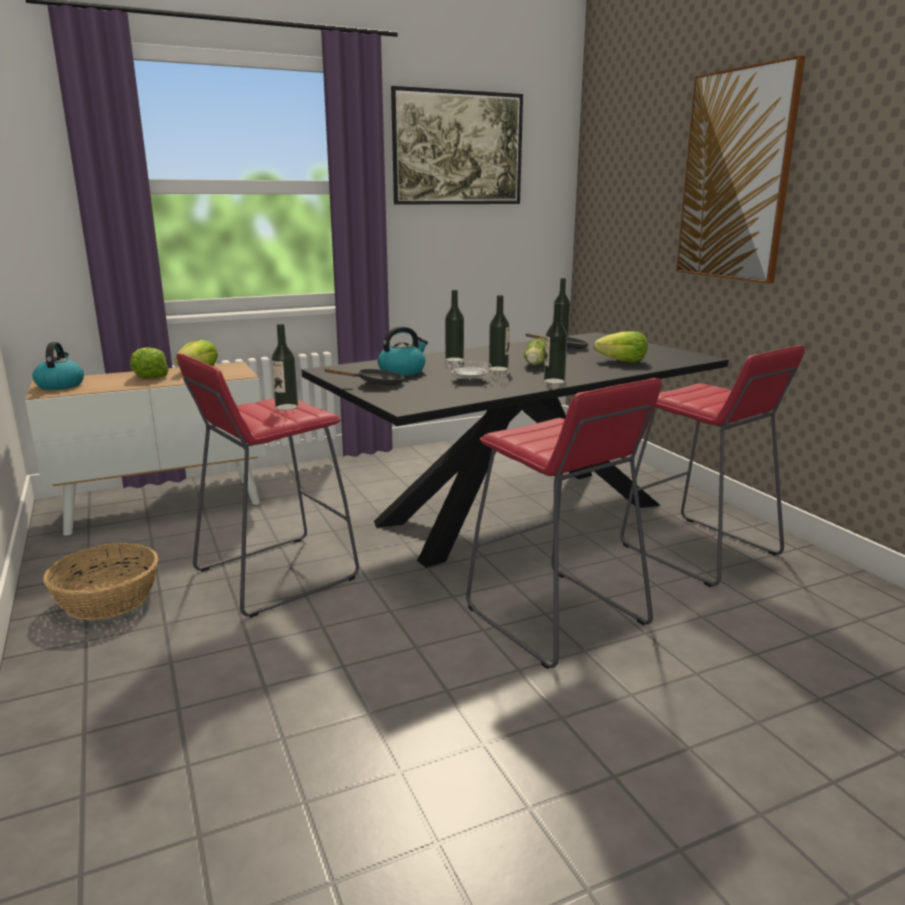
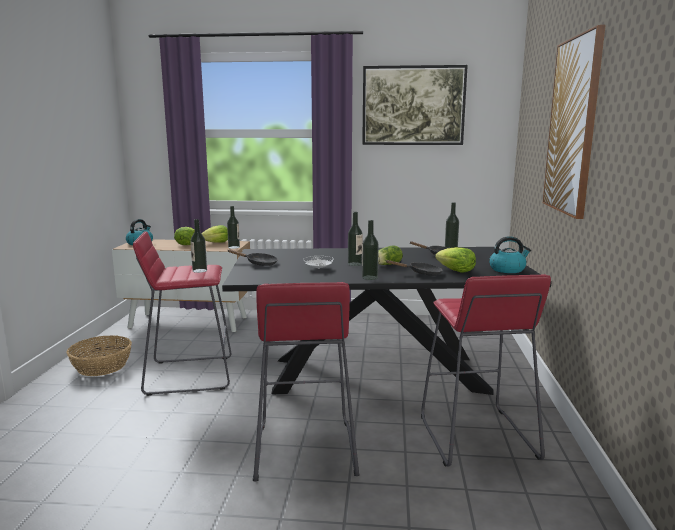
camera: 30 degrees right, 5 degrees down
(402, 371) = (292, 258): kettle -> kettle (507, 269)
(454, 359) = (342, 254): bottle -> bottle (234, 247)
(596, 369) = (421, 273): none -> black frying pan

